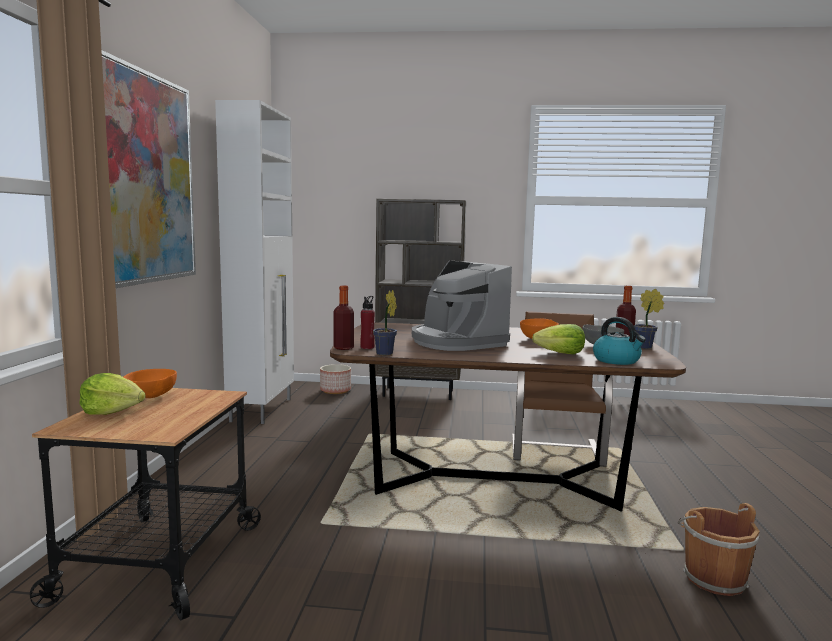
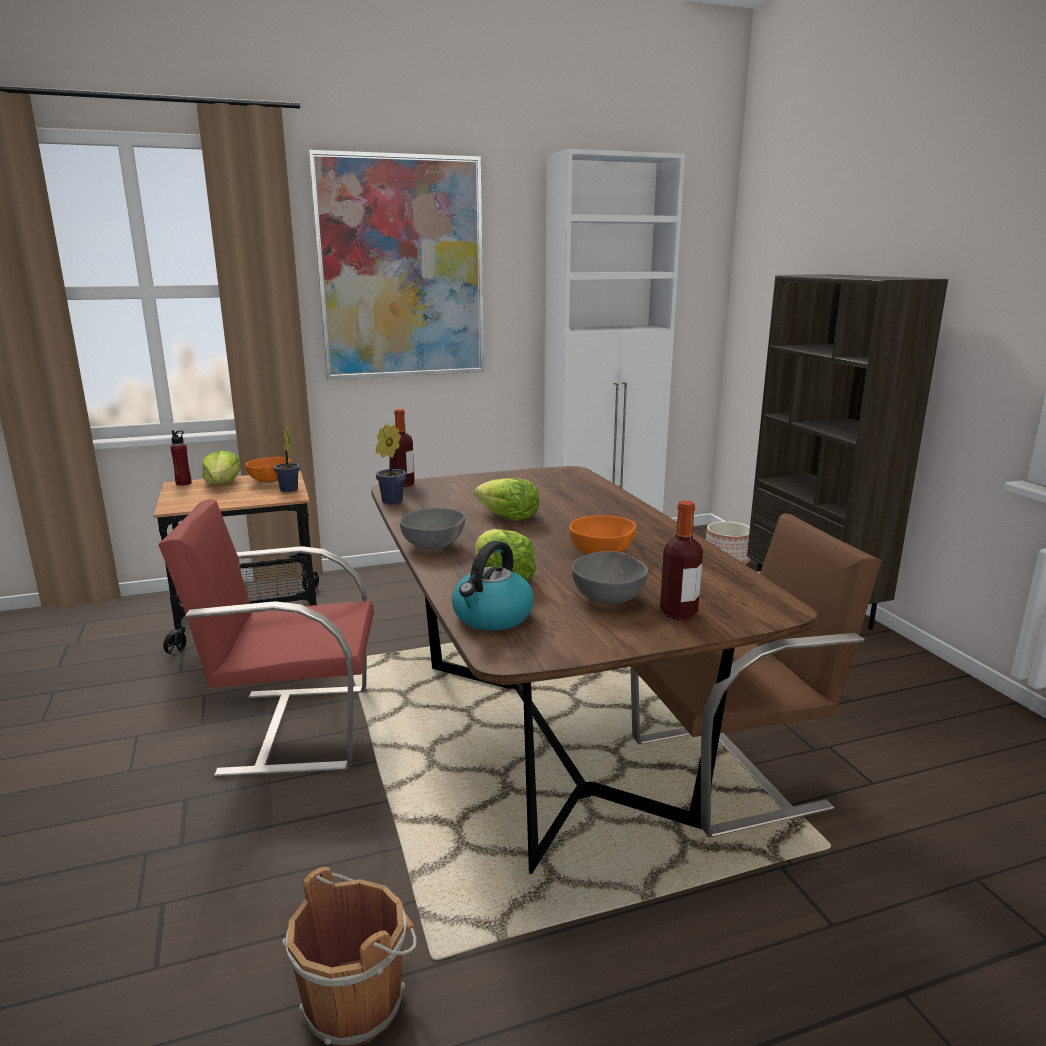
camera: 65 degrees right, 10 degrees up
(367, 347) = (418, 490): red bottle -> red bottle (183, 483)
(412, 563) = (293, 728): none -> red chair
(456, 342) = (508, 517): coffee machine -> lettuce
(496, 356) = (434, 546): none -> grey bowl
(646, 347) = (654, 634): potted plant -> potted plant (288, 490)

